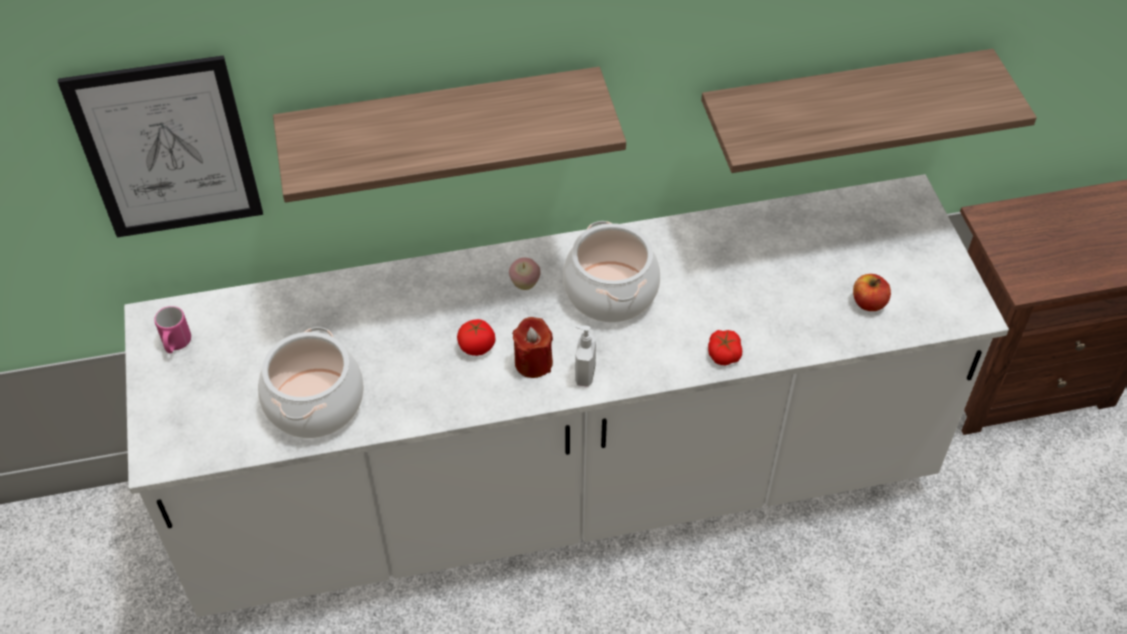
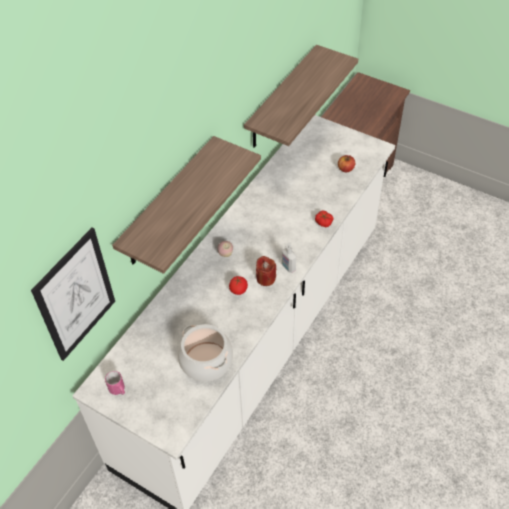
camera: 45 degrees left, 0 degrees up
(611, 292) = (260, 232): cooking pot -> none

